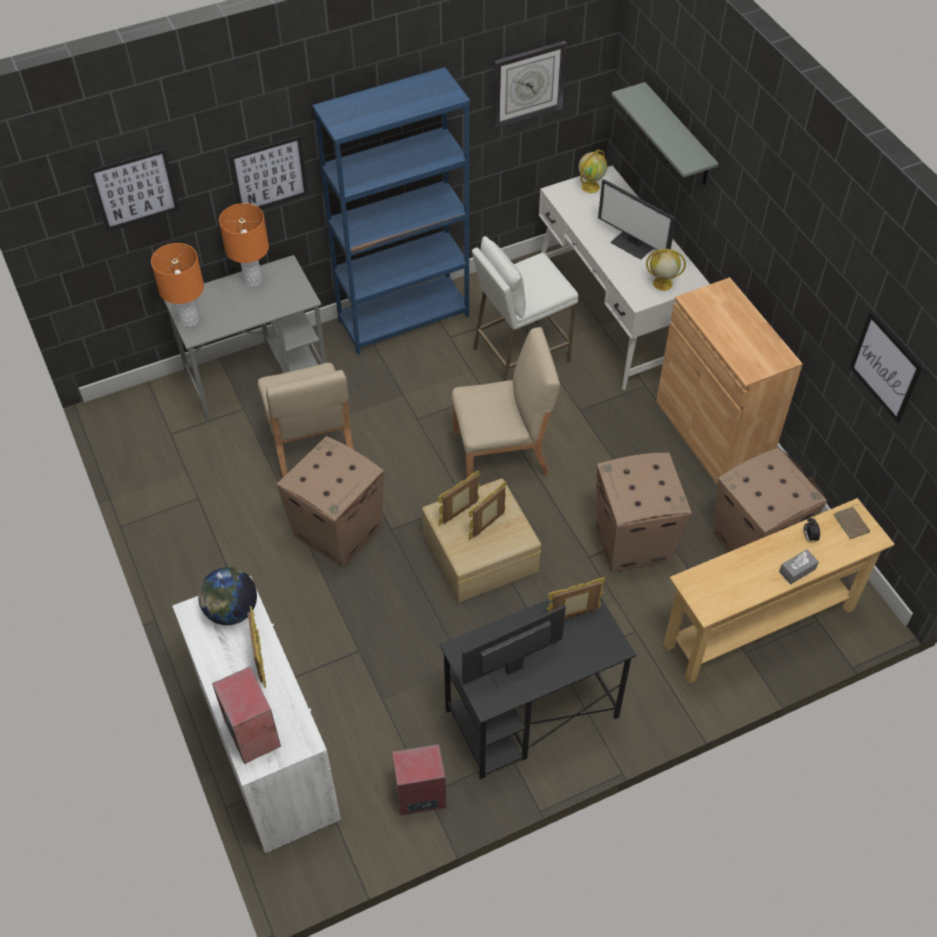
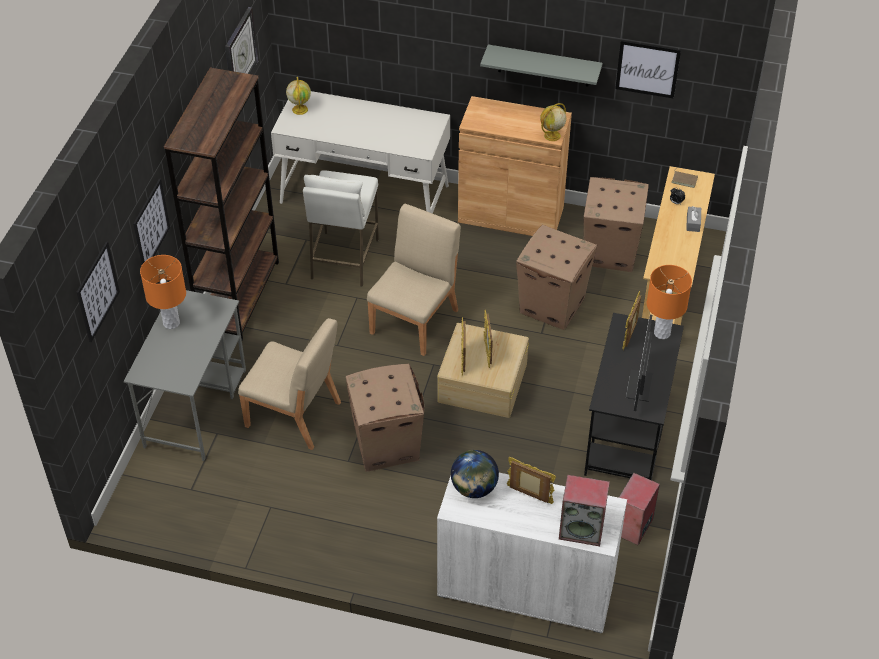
camera: 50 degrees left, 5 degrees down
(189, 320) = (167, 379): orange table lamp -> orange table lamp (661, 333)
(404, 318) = (239, 296): blue bookcase -> brown bookcase
(633, 244) = (374, 124): monitor -> none
(662, 283) = (422, 133): globe -> globe (552, 136)
(678, 136) = (370, 26): grey shelf -> grey shelf (544, 66)

